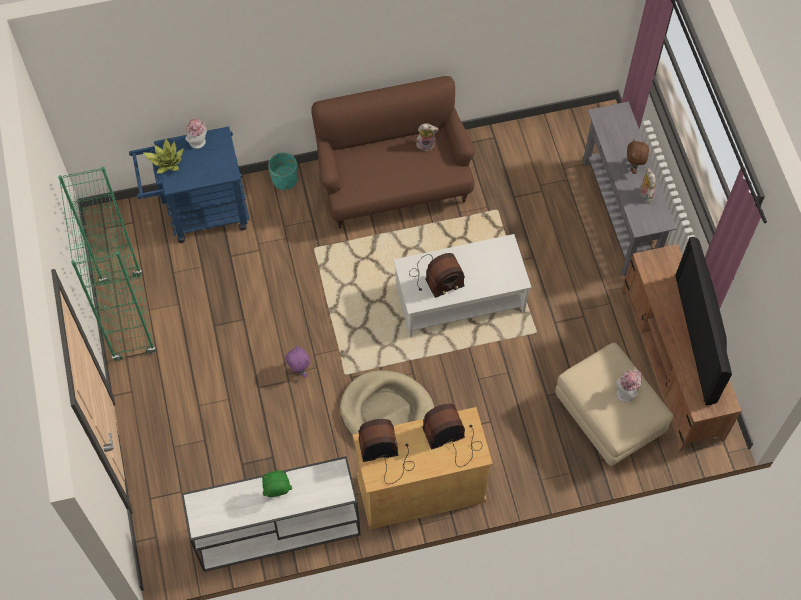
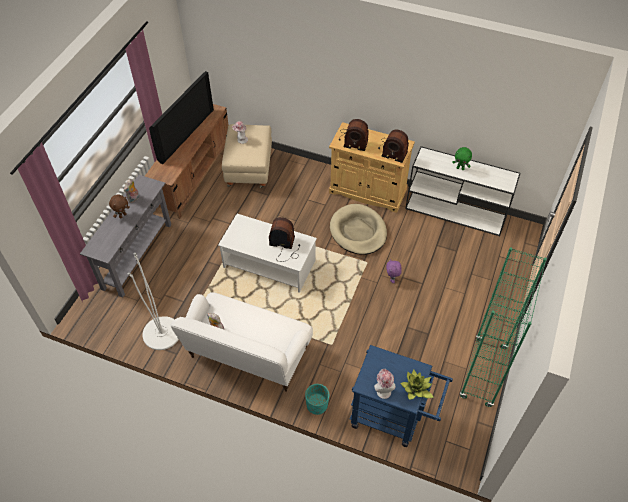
camera: 145 degrees left, 10 degrees down
(393, 185) = (248, 355): brown sofa -> white sofa
(503, 152) = (161, 333): none -> white floor lamp

